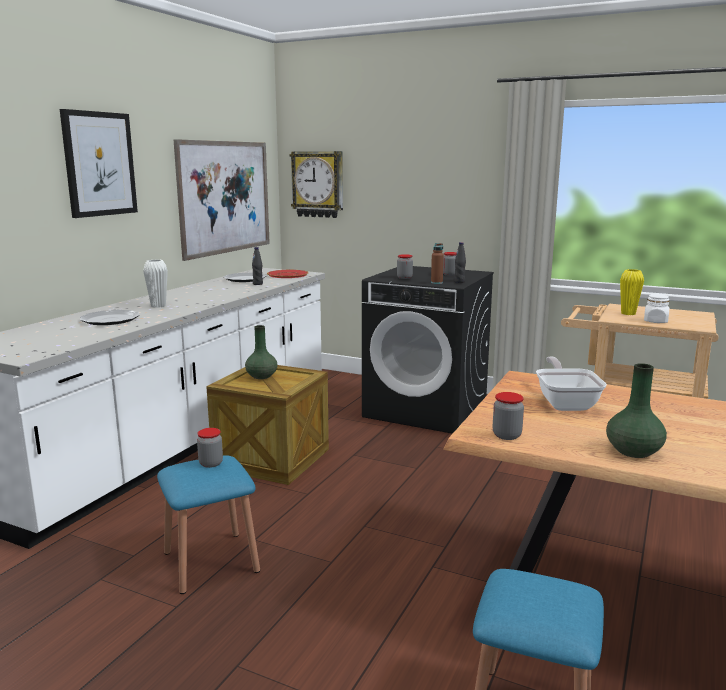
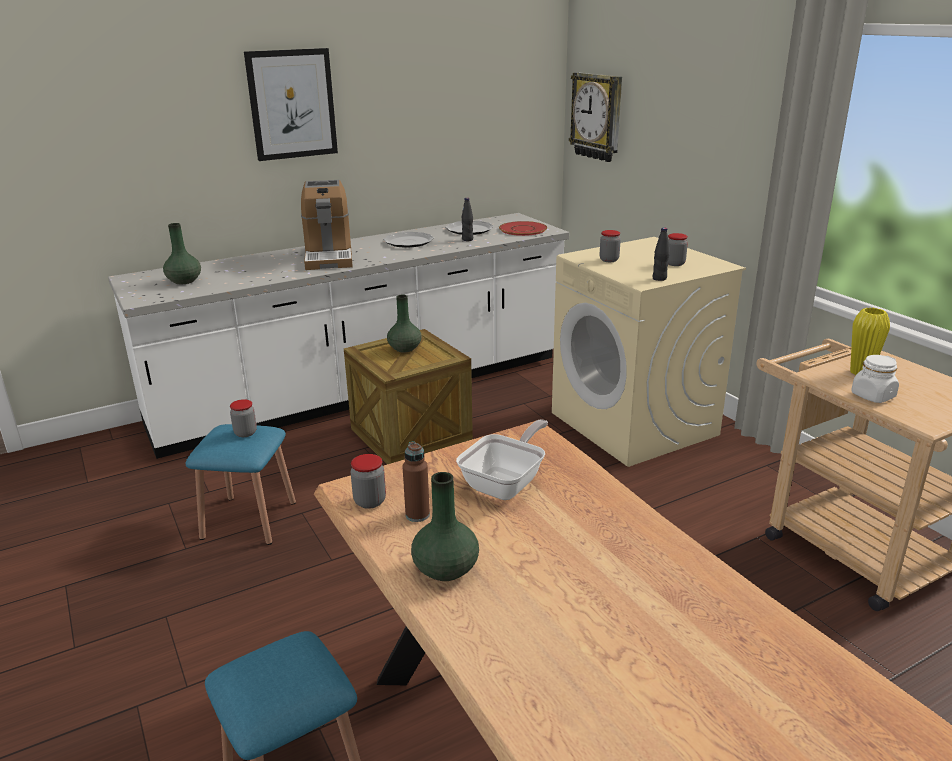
camera: 35 degrees right, 10 degrees up
(42, 339) = (184, 281): none -> green vase
(110, 320) = (264, 268): plate -> plate (408, 242)
(158, 306) = (329, 256): white vase -> coffee machine
(225, 197) = (471, 131): picture -> none
(426, 409) = (634, 424): black washing machine -> beige washing machine
(436, 283) = (627, 275): brown bottle -> brown bottle (417, 515)

